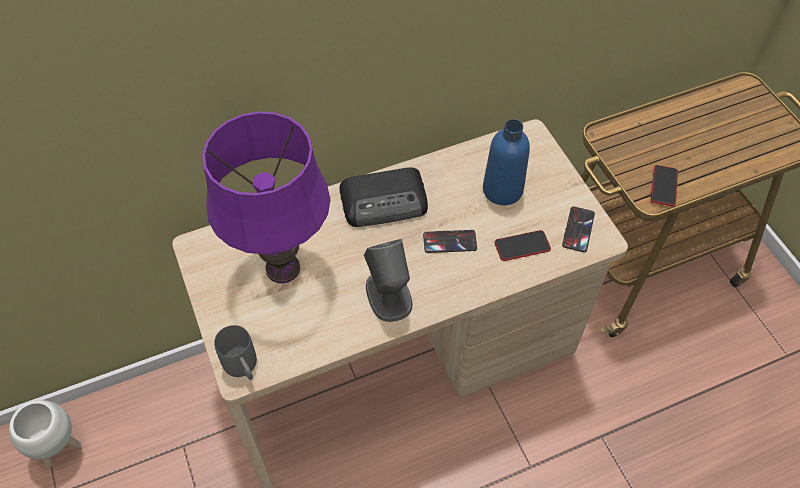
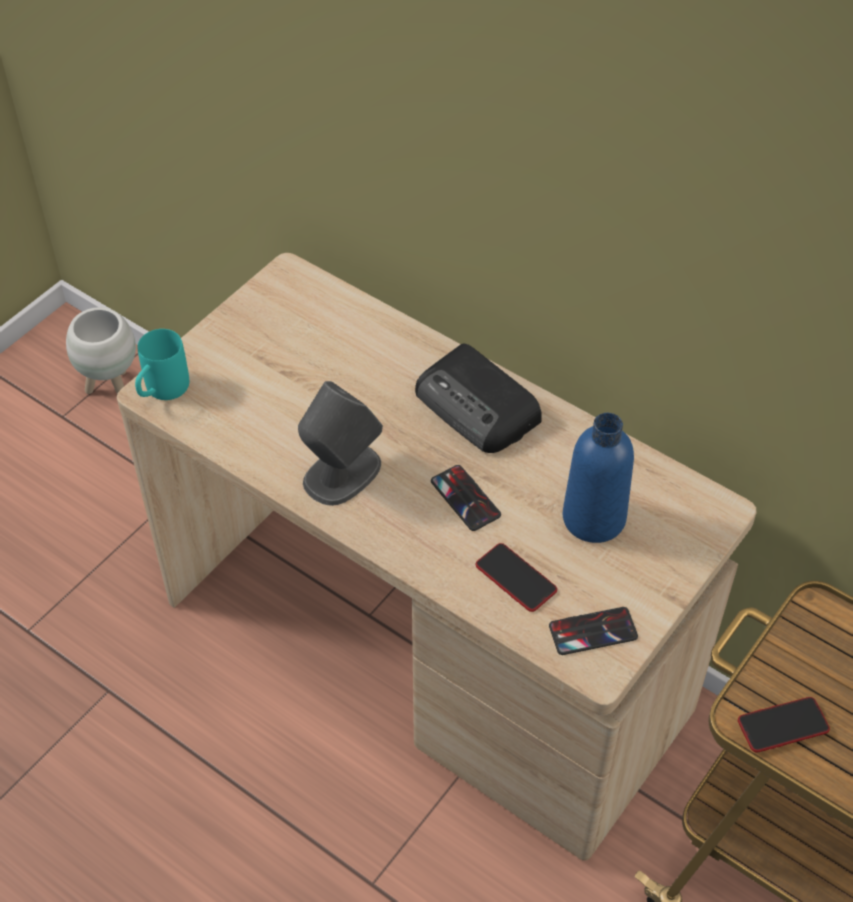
camera: 60 degrees right, 5 degrees down
(243, 368) = (161, 391): grey mug -> turquoise mug
(282, 269) = (311, 360): purple table lamp -> none

